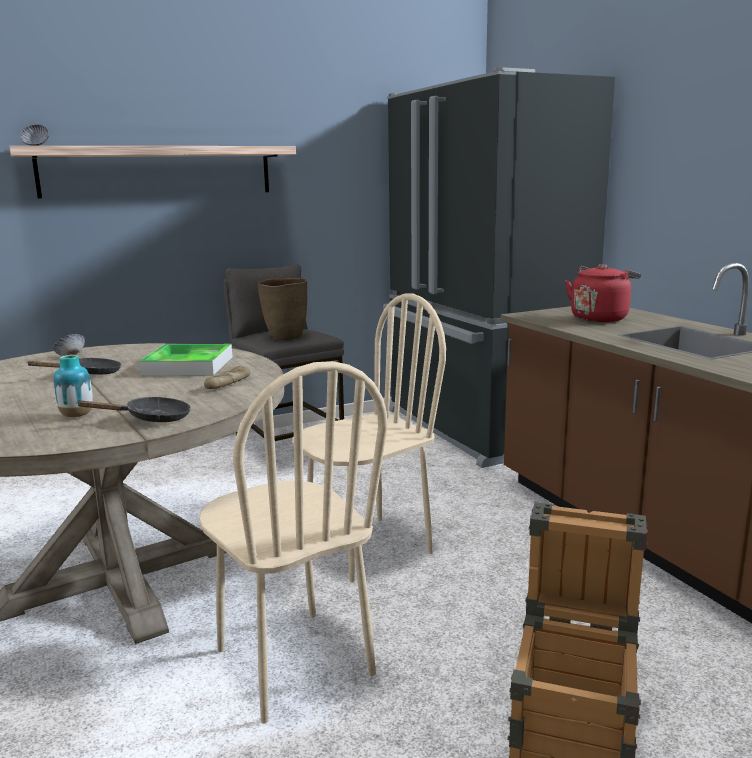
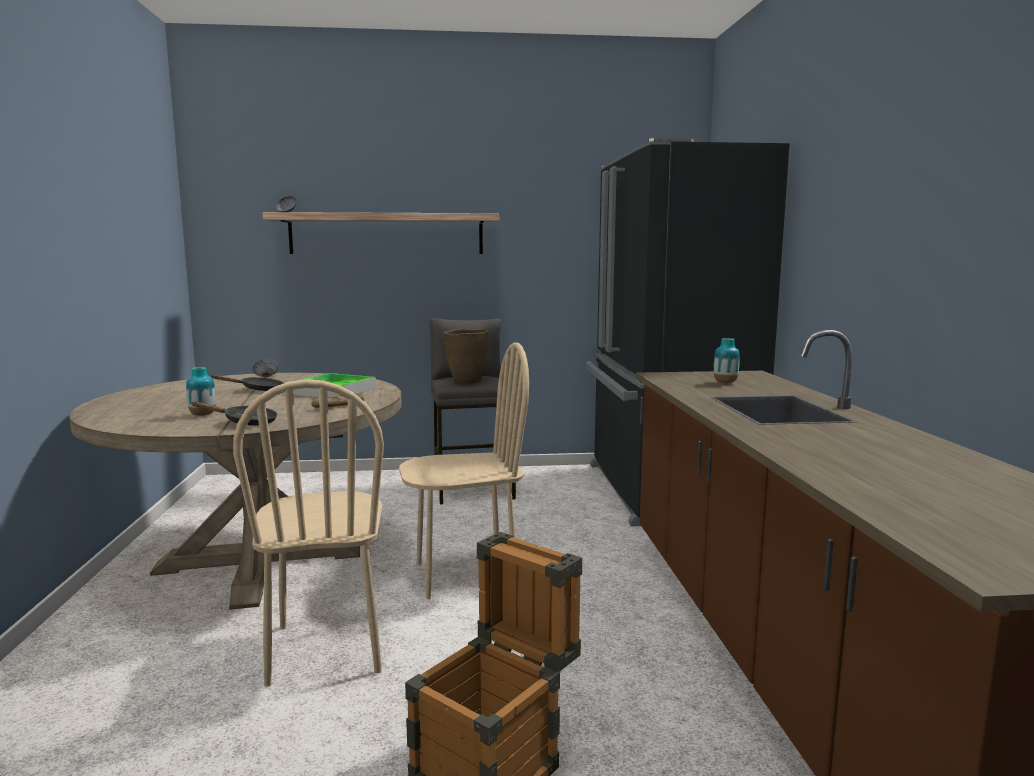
camera: 20 degrees right, 5 degrees down
(600, 318) = (725, 382): red kettle -> vase

